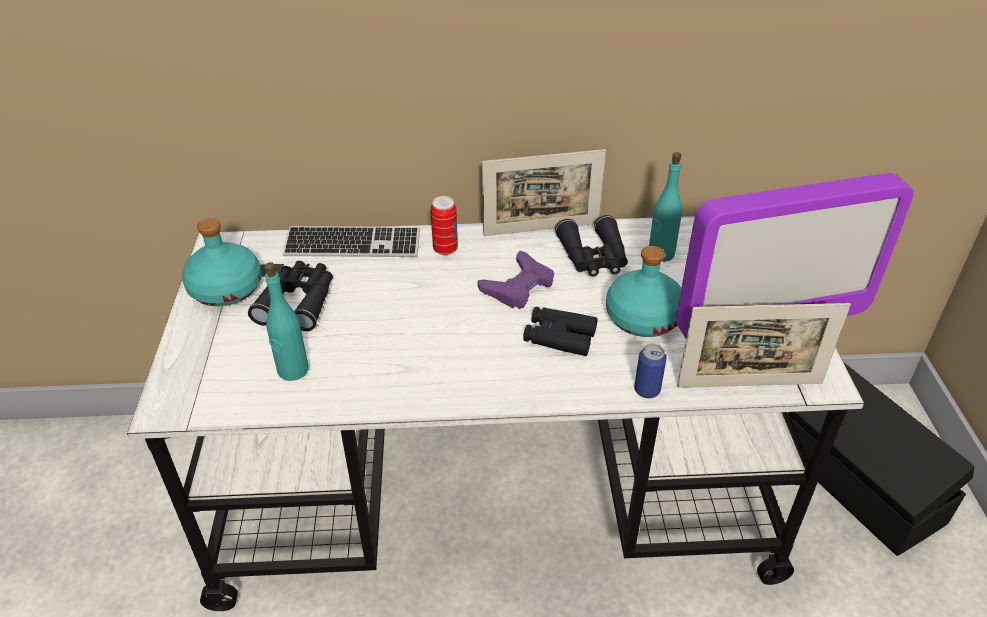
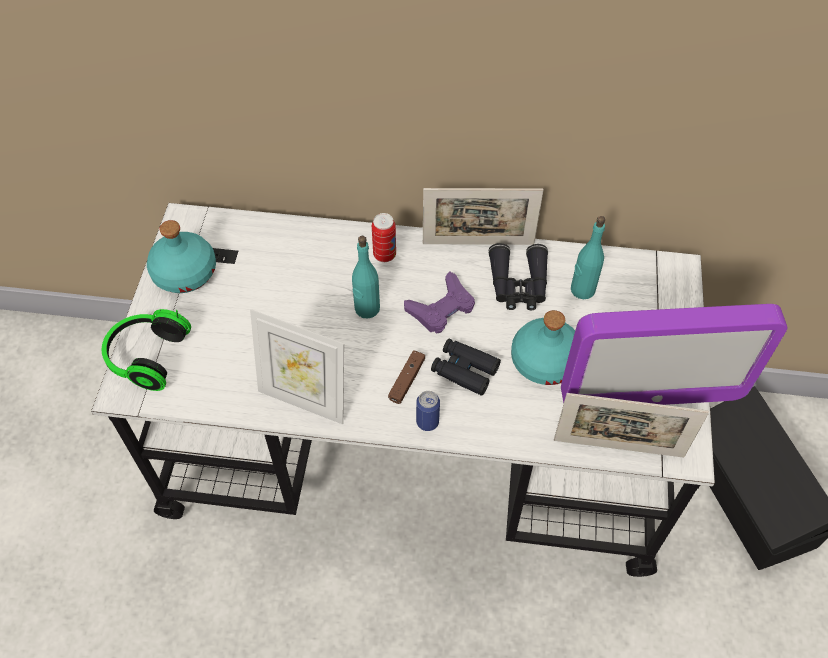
camera: 10 degrees right, 15 degrees up
(190, 371) = (146, 357): none -> headphones
(292, 370) = (230, 369): turquoise bottle -> turquoise bottle (367, 308)
(298, 301) = (245, 296): black binoculars -> none
(352, 245) = (302, 238): keyboard -> none
(385, 387) = (304, 399): none -> picture frame
(498, 354) = (407, 380): none -> brown game controller
(647, 390) = (526, 439): can -> can (427, 422)

